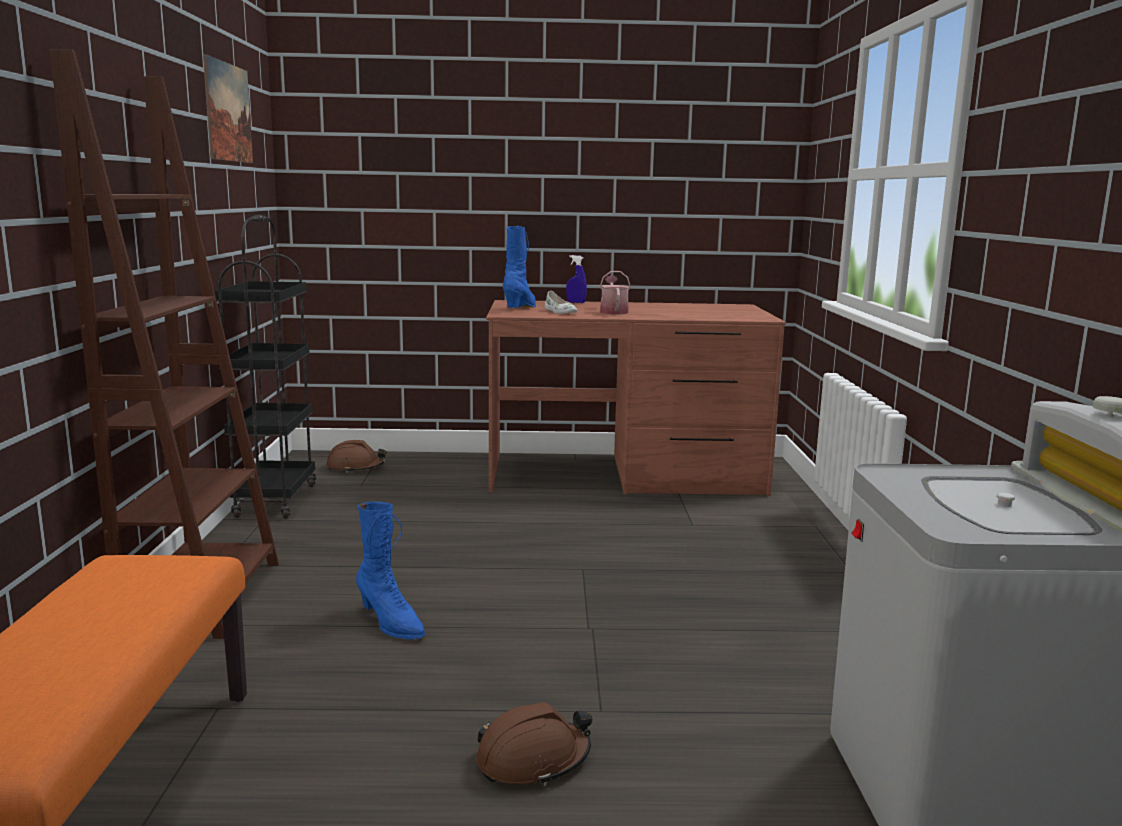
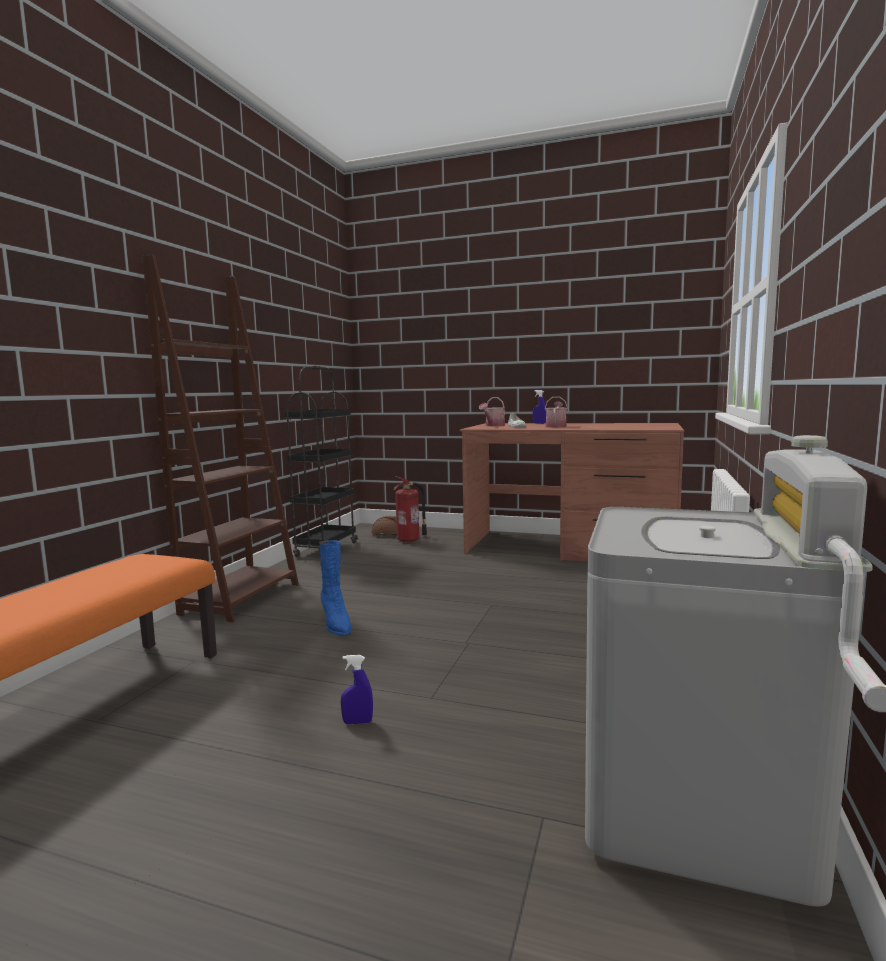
camera: 20 degrees right, 5 degrees down
(228, 112) = (306, 305): picture -> none
(394, 476) = (410, 540): none -> fire extinguisher
(521, 308) = (493, 425): blue boot -> watering can
(533, 760) = (357, 722): brown hard hat -> blue spray bottle

